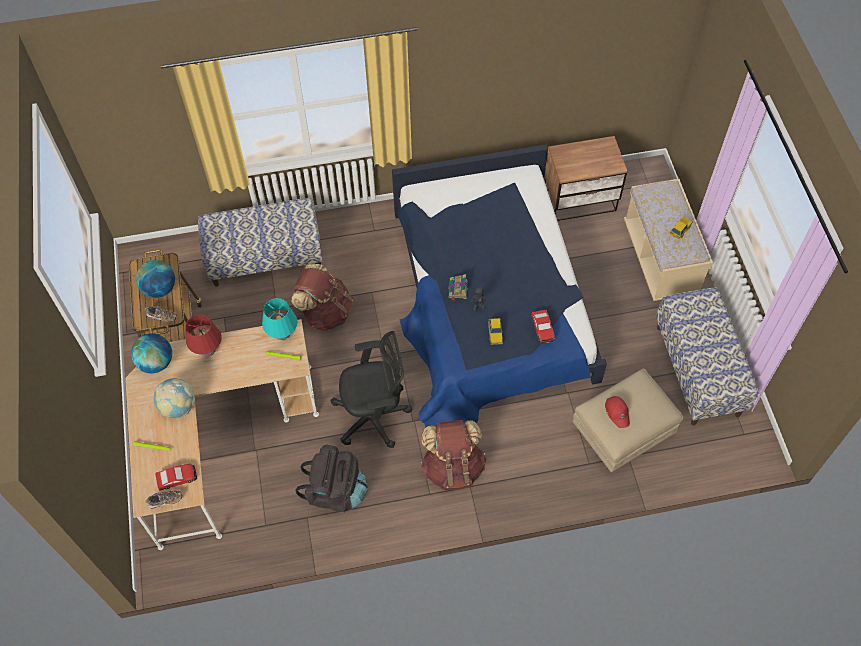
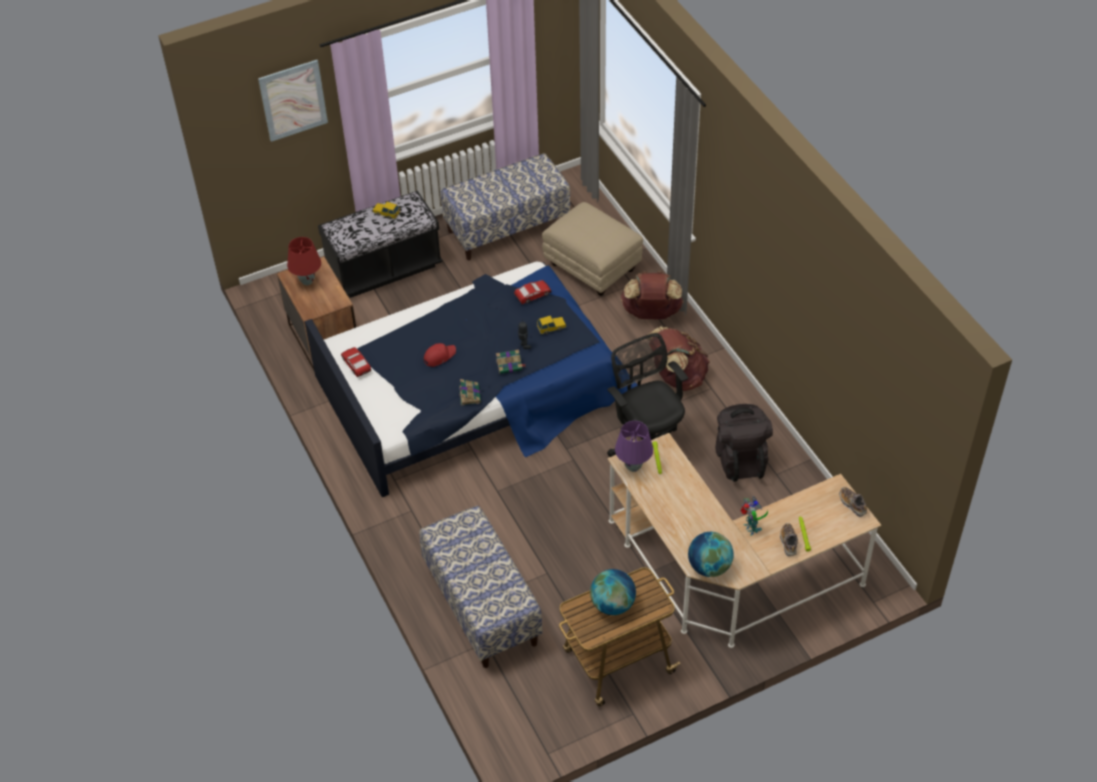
camera: 105 degrees left, 10 degrees down
(162, 316) = (648, 588): shoe -> shoe (788, 542)
(177, 478) = (826, 503): toy car -> toy car (356, 364)
(178, 407) = (751, 529): globe -> toy robot
(208, 351) = (677, 525): red table lamp -> red table lamp (307, 281)
(282, 336) = (633, 467): turquoise table lamp -> purple table lamp
(325, 312) = (537, 525): brown backpack -> brown backpack (651, 314)
(433, 253) = (469, 395): none -> book
(617, 412) = (601, 235): red cap -> red cap (439, 356)
(660, 258) = (384, 268): beige bench -> black bench
(731, 82) = (293, 100): none -> picture

